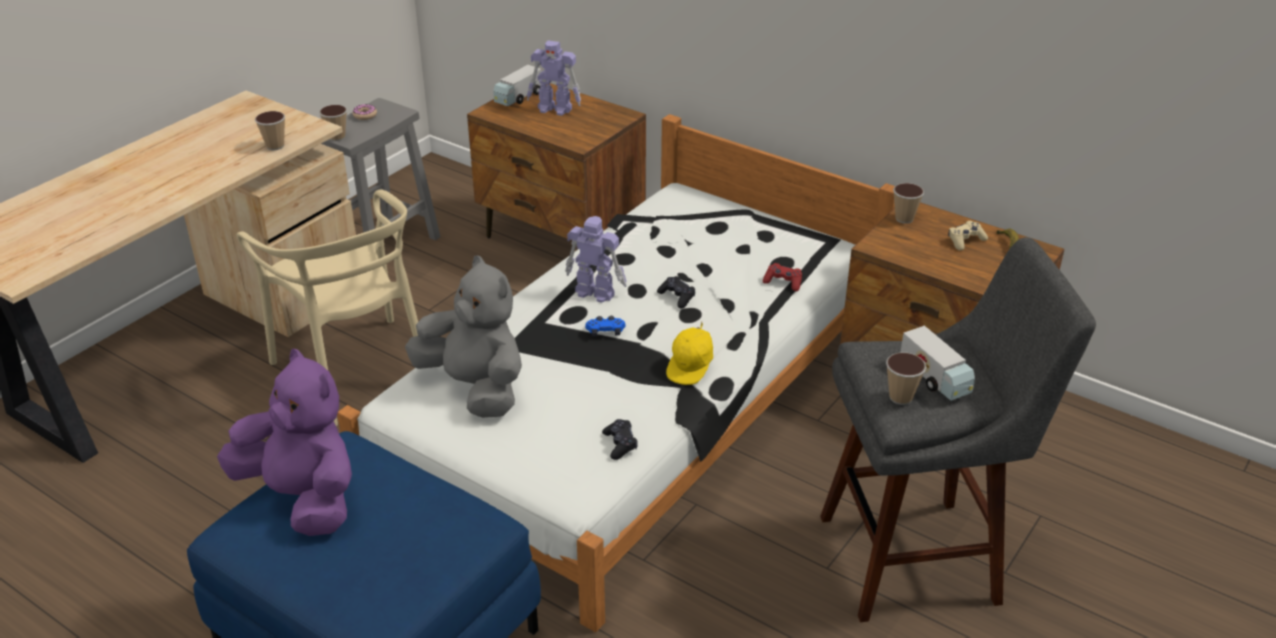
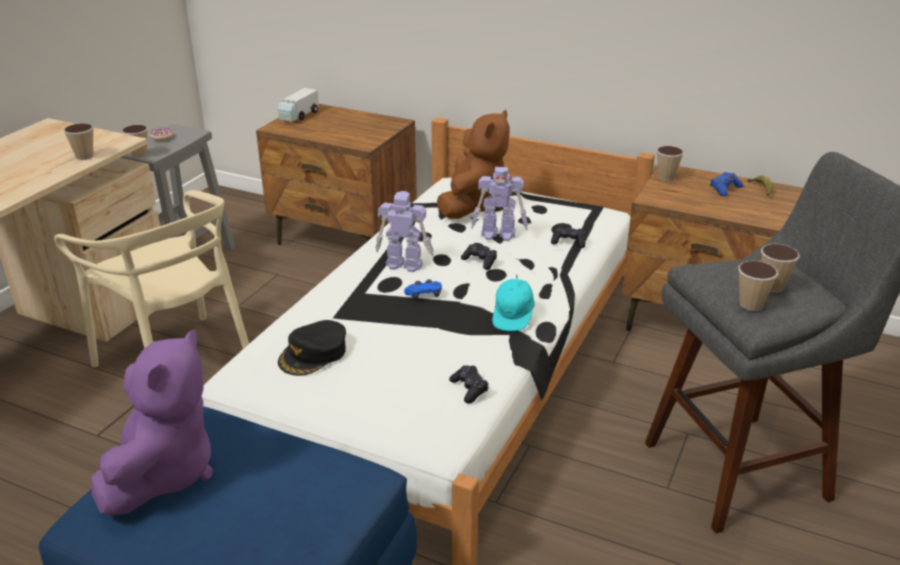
camera: 10 degrees left, 5 degrees down
(303, 497) = (163, 473): purple plush toy -> purple plush toy turned 75 degrees clockwise
(475, 388) = (314, 354): grey plush toy -> black cap
(555, 109) = (334, 122): toy robot -> toy robot (499, 235)
(691, 224) = (472, 205): none -> brown plush toy
(691, 367) = (513, 316): yellow cap -> turquoise cap
(783, 282) = (568, 242): red game controller -> black game controller
(934, 378) = (772, 287): toy truck -> cup
(965, 241) = (725, 189): beige game controller -> blue game controller

